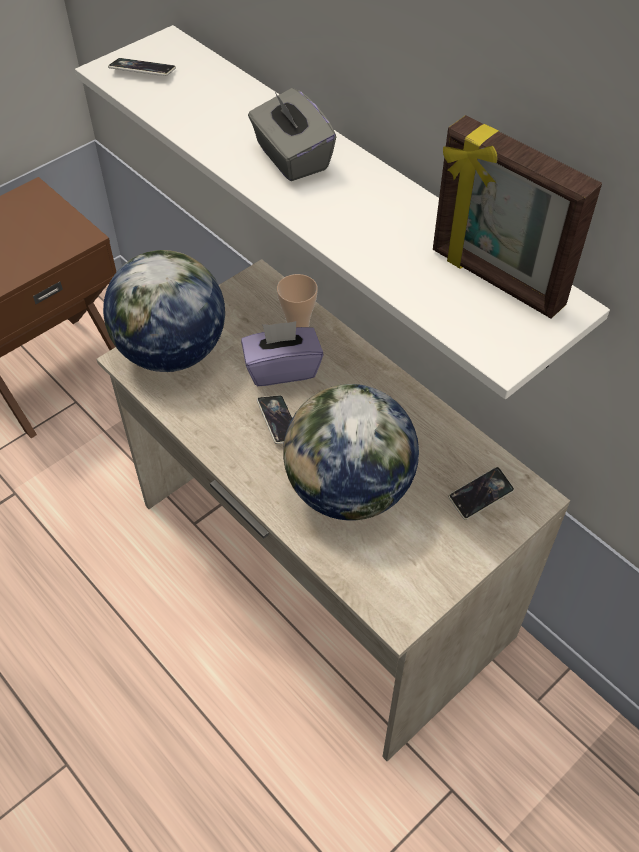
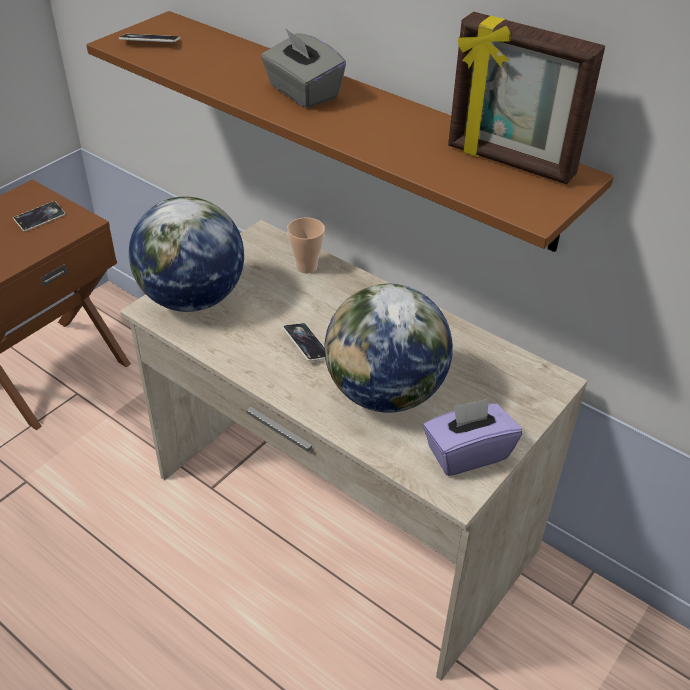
camera: 10 degrees left, 10 degrees down
(282, 369) = (300, 302): purple tissue box -> purple tissue box (467, 453)
(357, 189) = (358, 125): white shelf -> brown shelf
(480, 495) = (507, 385): phone -> phone (40, 219)

